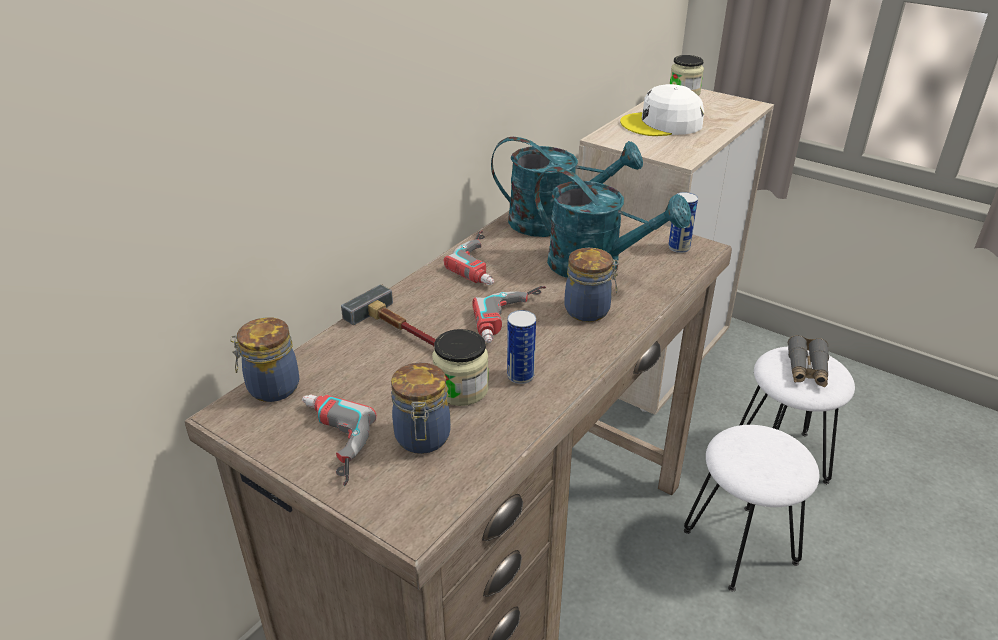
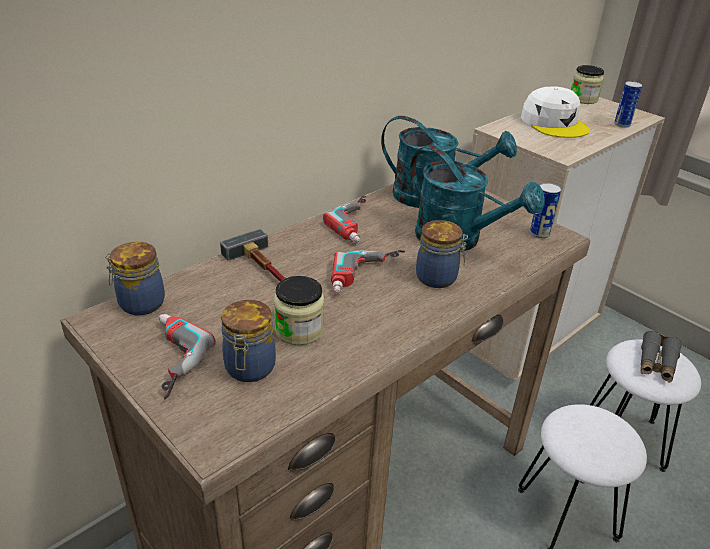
camera: 10 degrees right, 0 degrees up
(520, 376) = (356, 327): can -> can (622, 124)
(662, 124) = (554, 123): white cap -> white cap turned 120 degrees counterclockwise

